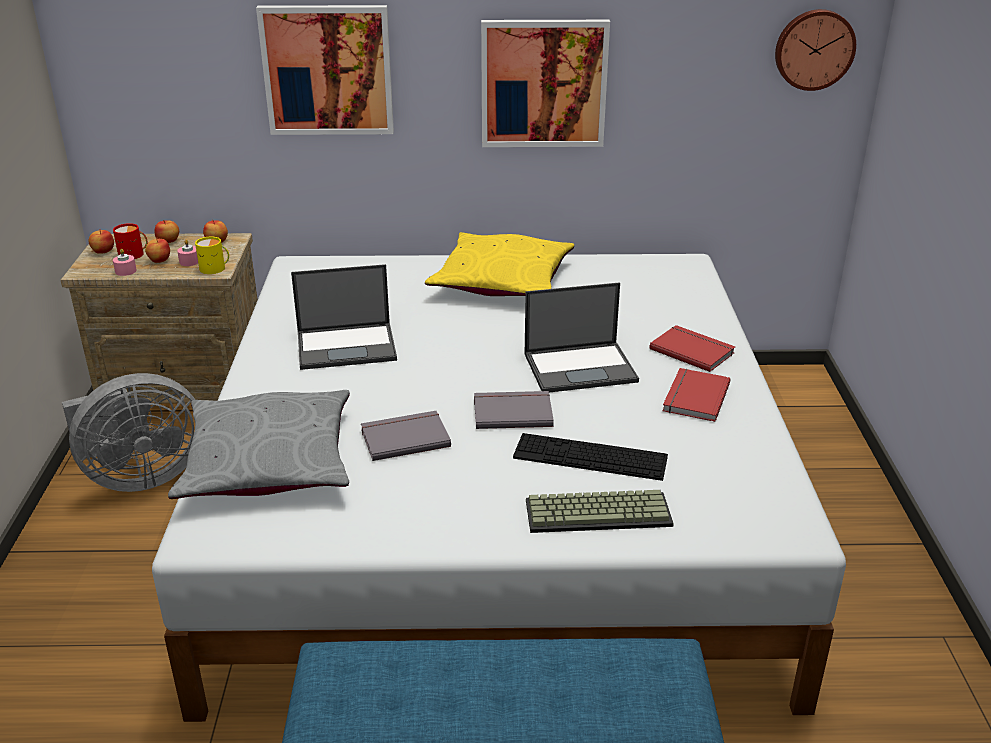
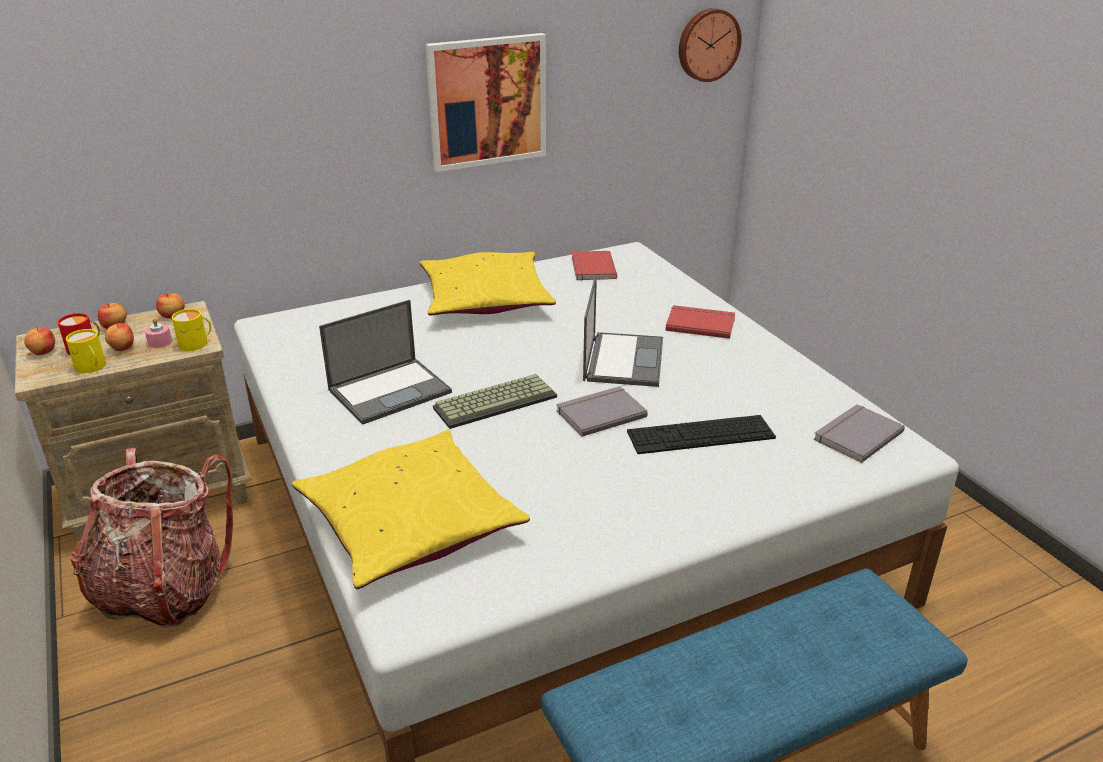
camera: 25 degrees left, 0 degrees up
(125, 271) = (91, 367): pink candle -> yellow mug
(140, 477) = (165, 590): grey fan -> backpack
(268, 461) = (409, 522): grey pillow -> yellow pillow
(327, 70) = (273, 112): picture -> none
(404, 437) = (523, 462): grey book -> grey book (855, 435)
(581, 367) = (623, 359): laptop -> laptop turned 45 degrees counterclockwise
(599, 512) = (750, 480): keyboard -> keyboard (495, 401)
(693, 397) = (736, 362): red book -> red book (591, 268)

